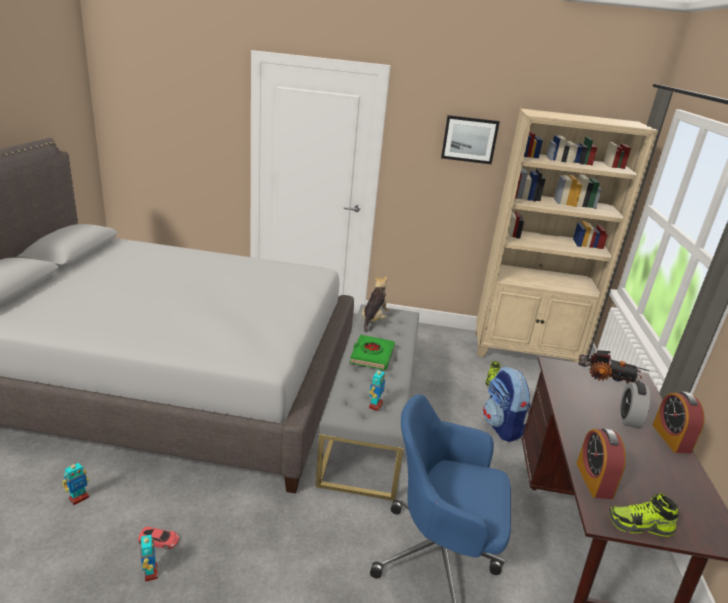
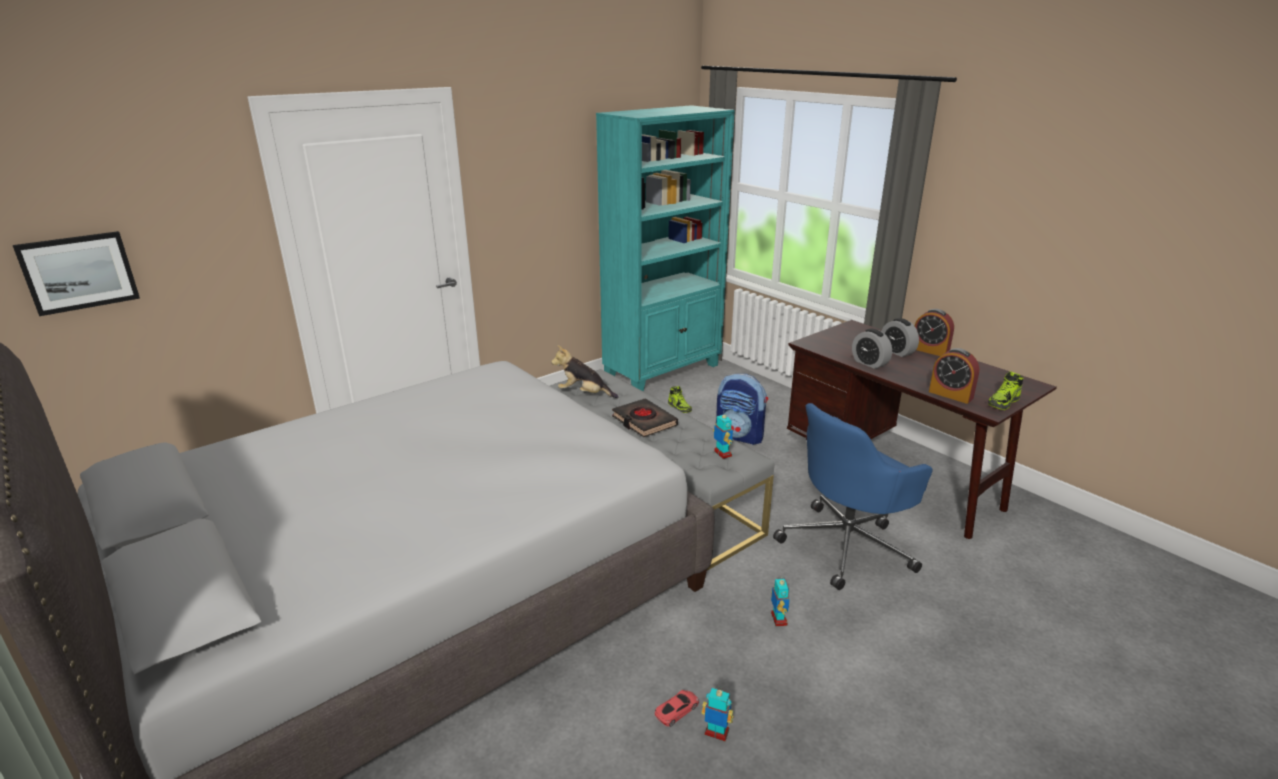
camera: 45 degrees left, 0 degrees up
(79, 498) = (543, 756): toy robot -> toy robot (778, 619)
(372, 355) = (644, 421): green book -> black book
(373, 320) = (584, 394): plush toy -> plush toy turned 45 degrees counterclockwise
(469, 139) = (554, 159): picture -> picture (79, 272)
(526, 352) = (663, 371): beige bookcase -> turquoise bookcase
(574, 409) = (869, 363): none -> alarm clock
(607, 377) = (842, 333): toy truck -> none

